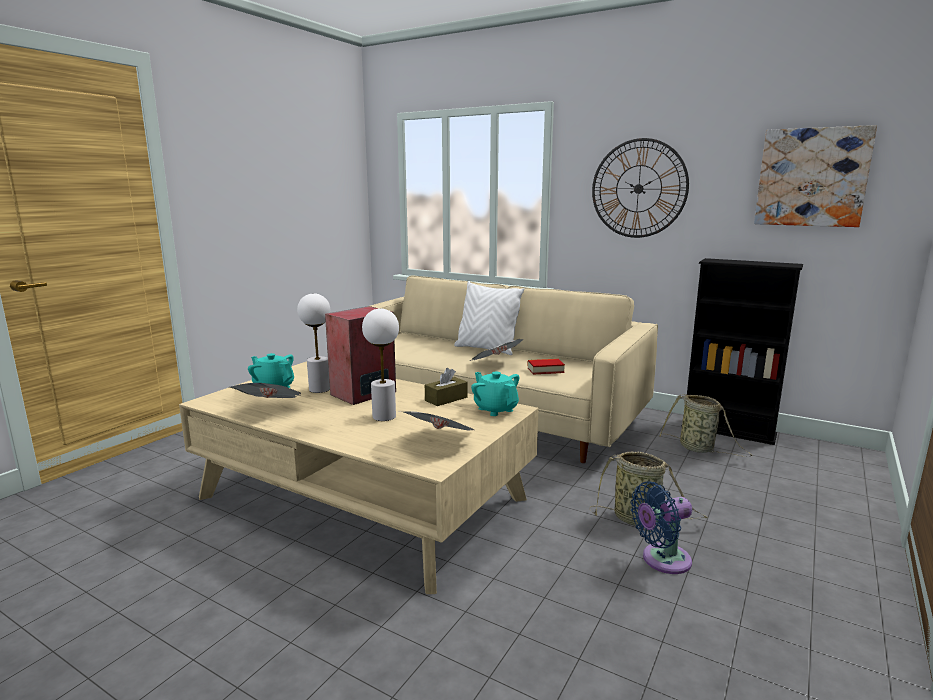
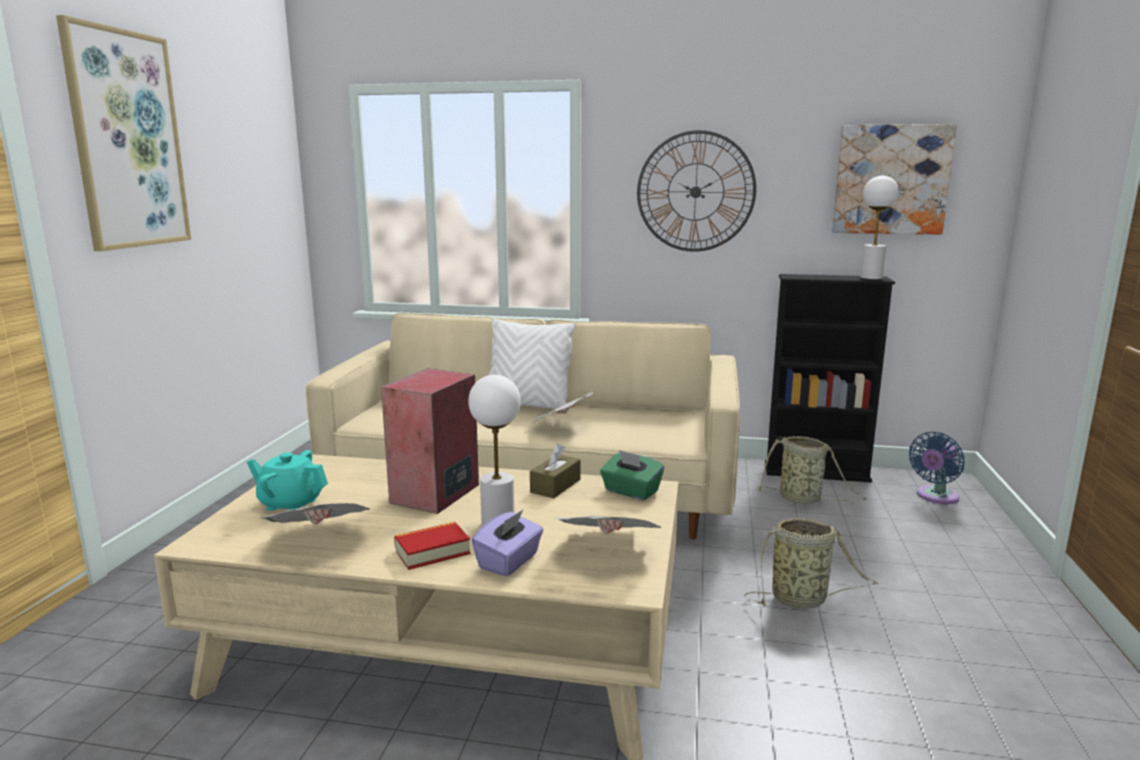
camera: 20 degrees left, 0 degrees up
(231, 152) = (127, 140): none -> picture
(319, 389) = (364, 497): white table lamp -> white table lamp (871, 278)
(369, 438) = (509, 561): none -> purple tissue box
(495, 409) = (631, 491): turquoise teapot -> green tissue box
(545, 370) = (628, 427): book -> book (432, 552)
(662, 560) = (860, 646): blue fan -> blue fan (935, 497)

